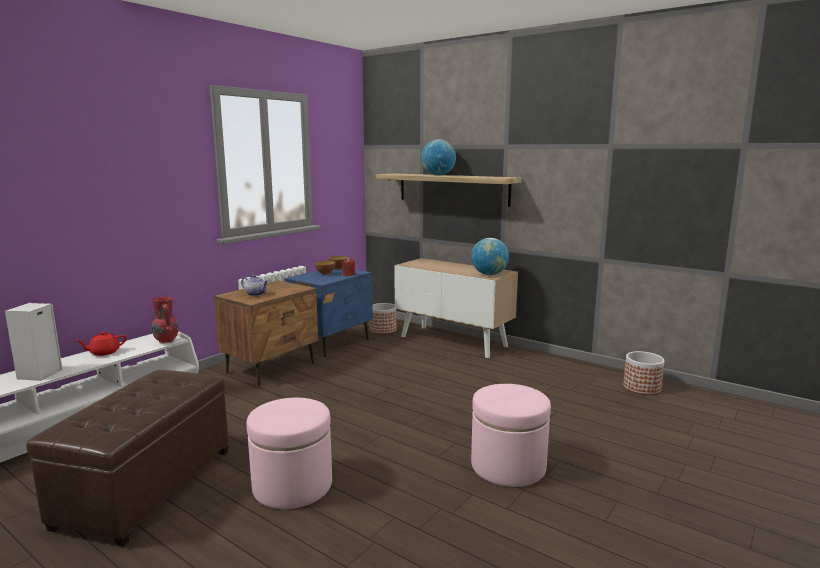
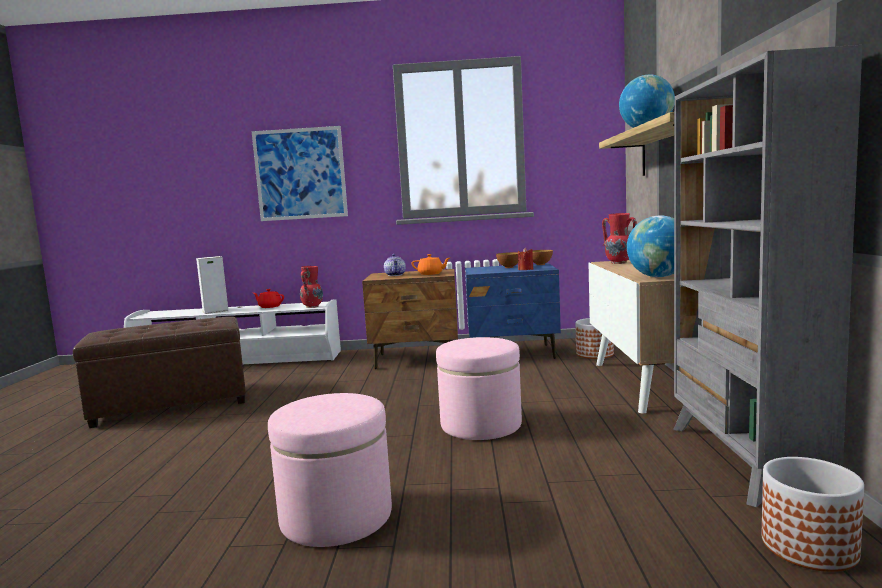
camera: 55 degrees right, 5 degrees down
(120, 194) = (300, 174): none -> picture
(286, 288) = (431, 274): none -> orange teapot
(292, 486) = (205, 439): pink ottoman -> pink ottoman (481, 425)
(420, 264) = (619, 263): none -> red vase
(566, 365) = (743, 460): none -> grey bookcase

